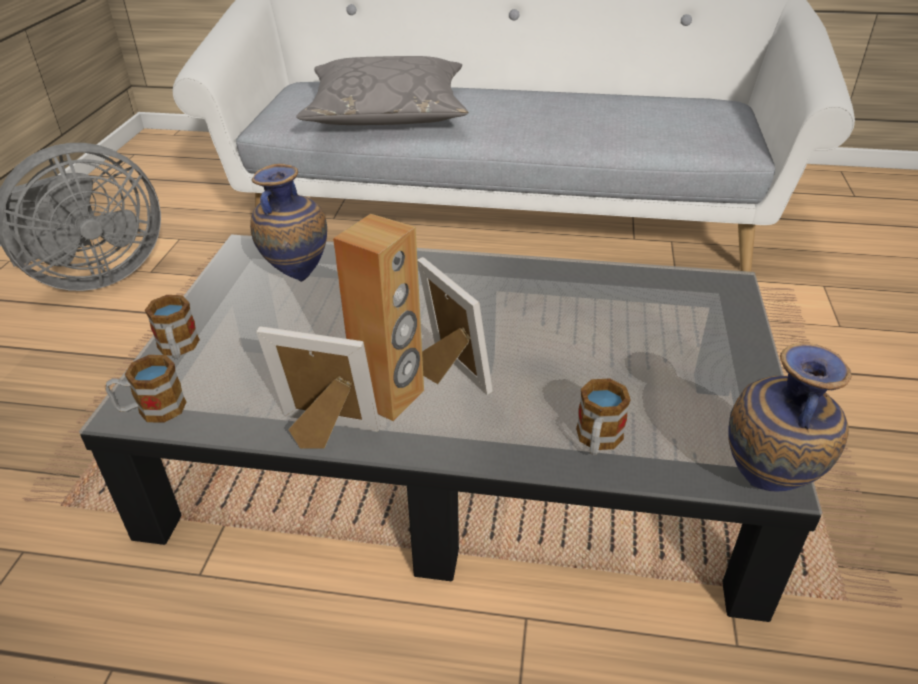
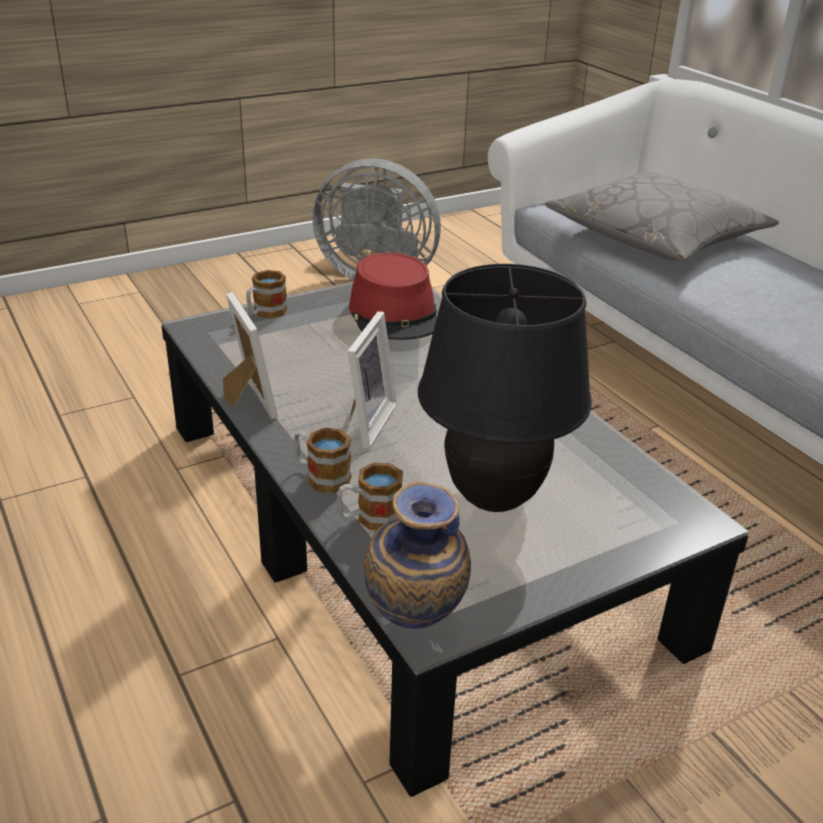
camera: 50 degrees right, 5 degrees down
(152, 410) = (202, 333): mug -> mug (321, 476)
(297, 276) = (395, 314): vase -> red hat
(390, 397) = (312, 409): brown speaker -> none
(627, 360) = (493, 499): none -> black table lamp

